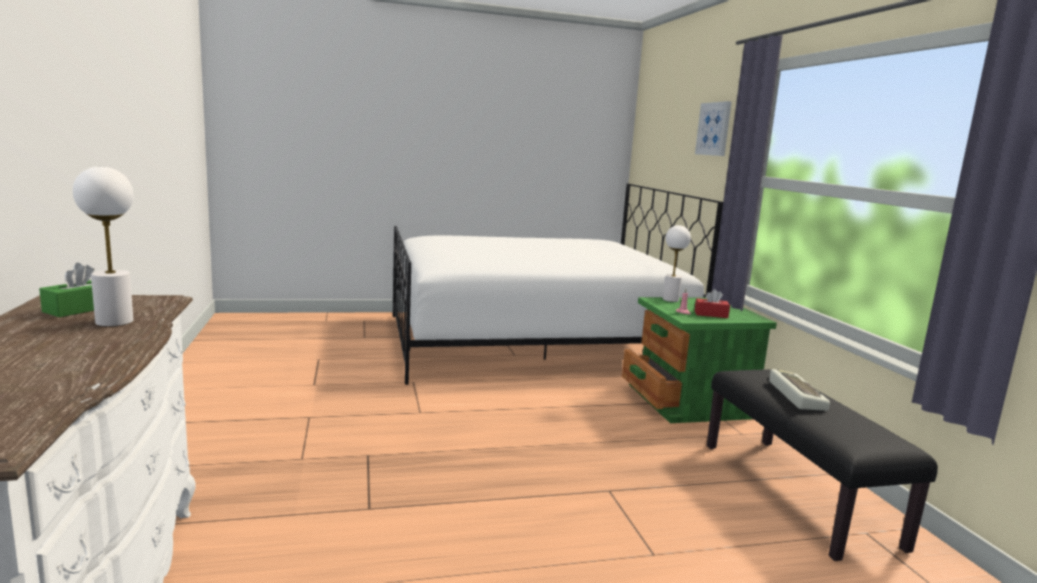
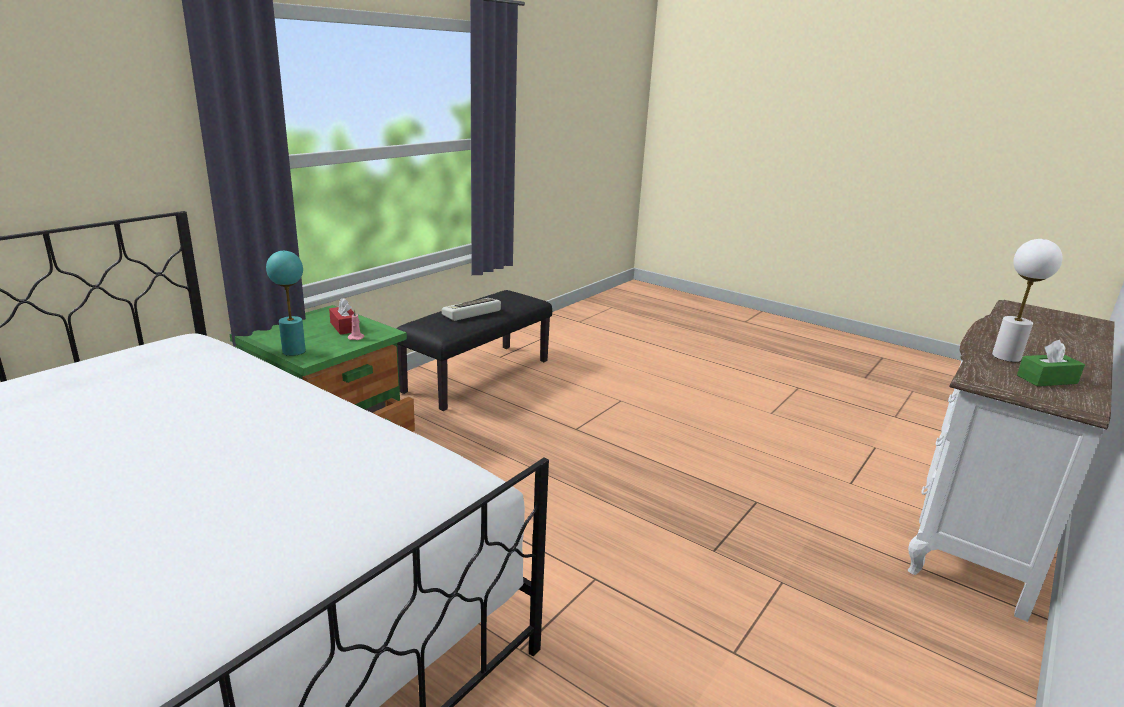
camera: 130 degrees left, 10 degrees up
(671, 300) = (294, 351): white table lamp -> turquoise table lamp
(714, 129) = (76, 97): picture -> none

